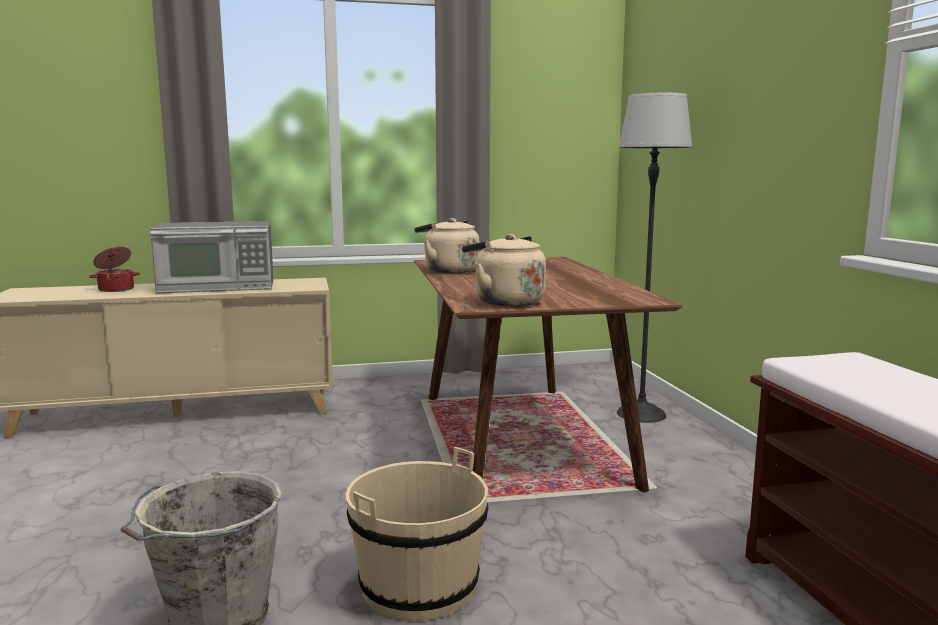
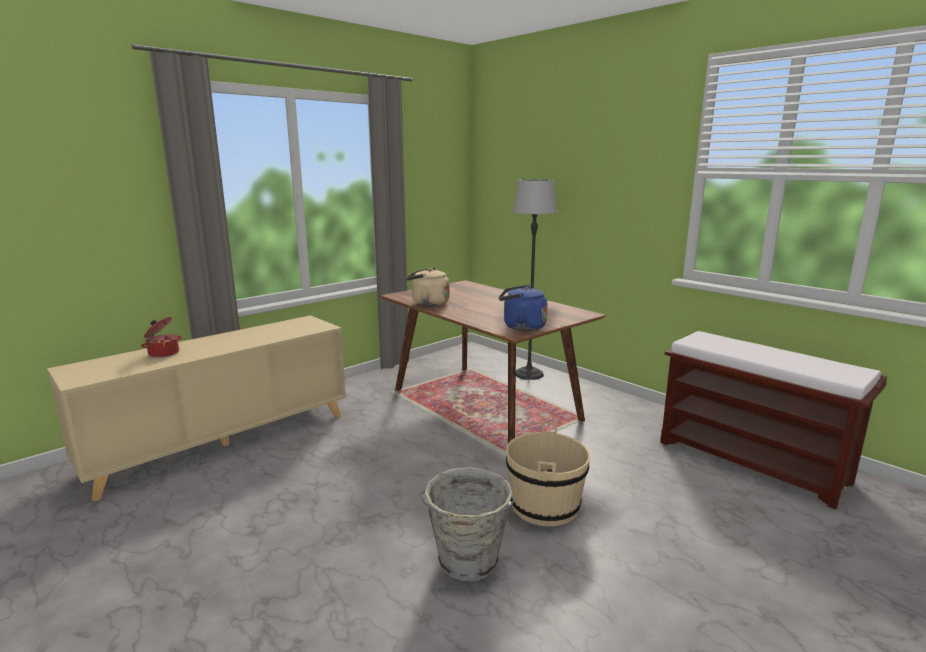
camera: 30 degrees left, 5 degrees up
(218, 286) = (247, 336): microwave -> none
(505, 301) = (521, 327): beige kettle -> blue kettle

